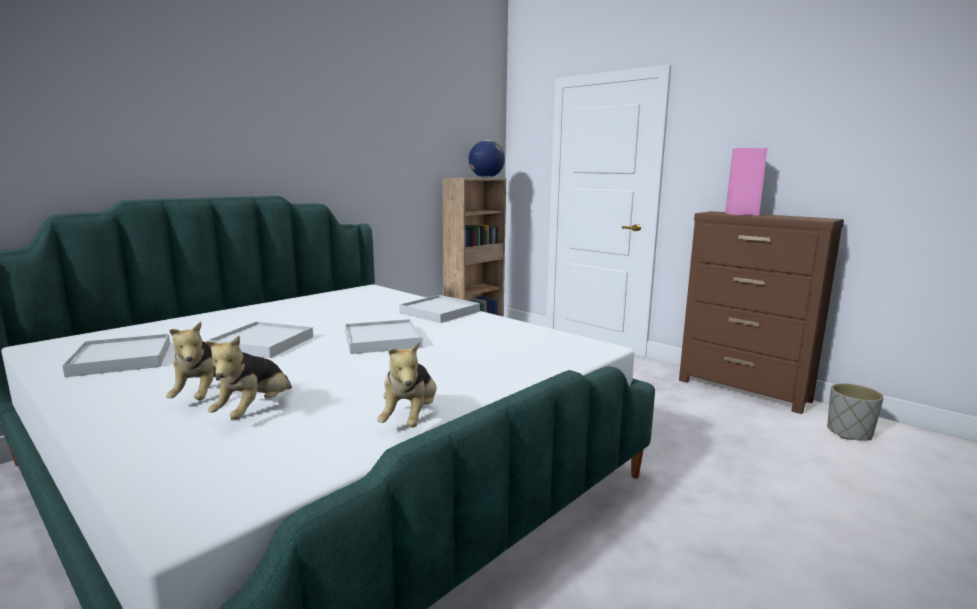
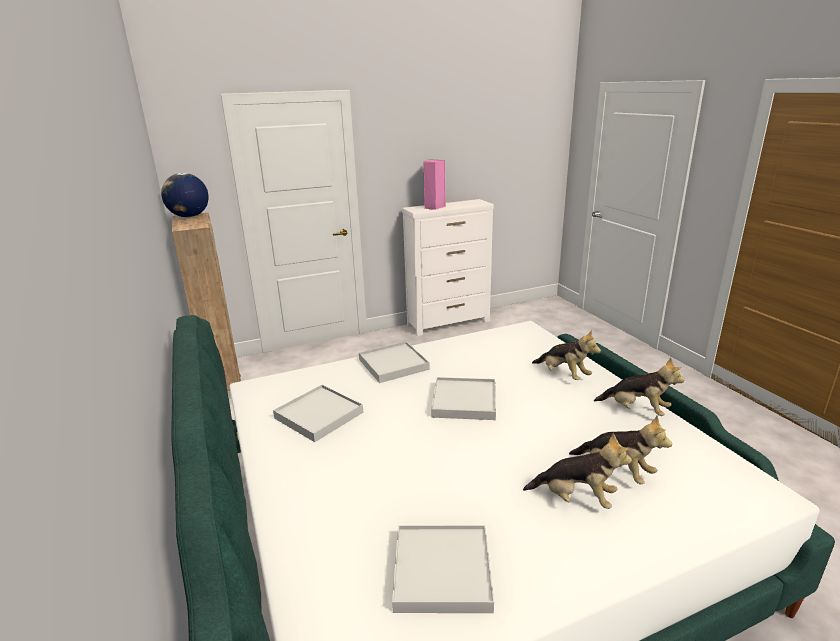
camera: 65 degrees left, 10 degrees up
(263, 343) = (436, 466): white tray -> white tray (318, 415)
(481, 374) = (563, 375): none -> plush toy
(744, 391) = (449, 323): brown dresser -> white dresser
(849, 433) = (517, 319): grey planter -> none

